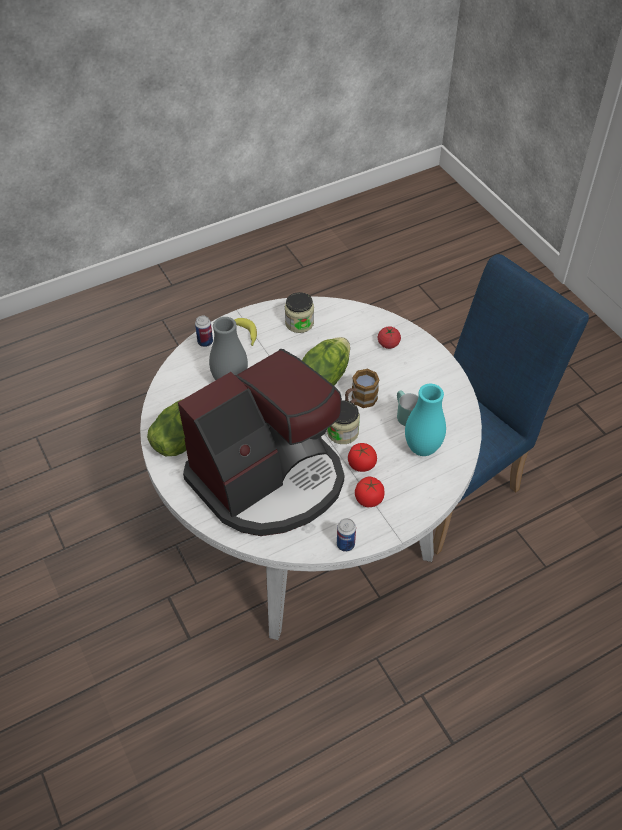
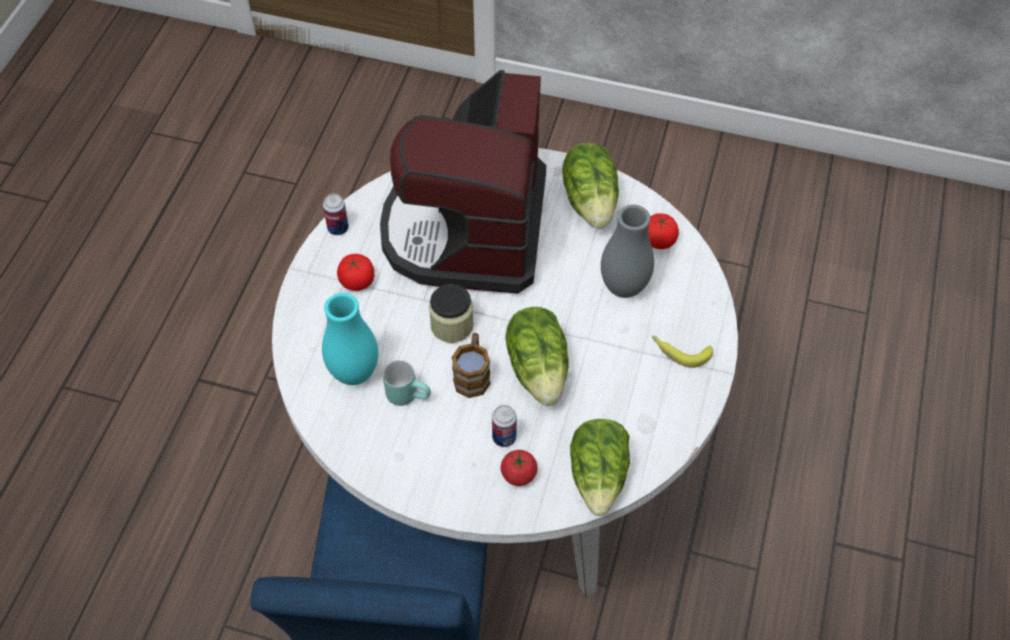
camera: 135 degrees right, 5 degrees up
(205, 342) = (707, 308): can -> can (504, 437)
(299, 323) = (647, 415): jar -> none
(352, 318) = (599, 476): none -> lettuce
(361, 464) = (398, 308): tomato -> tomato (658, 241)

